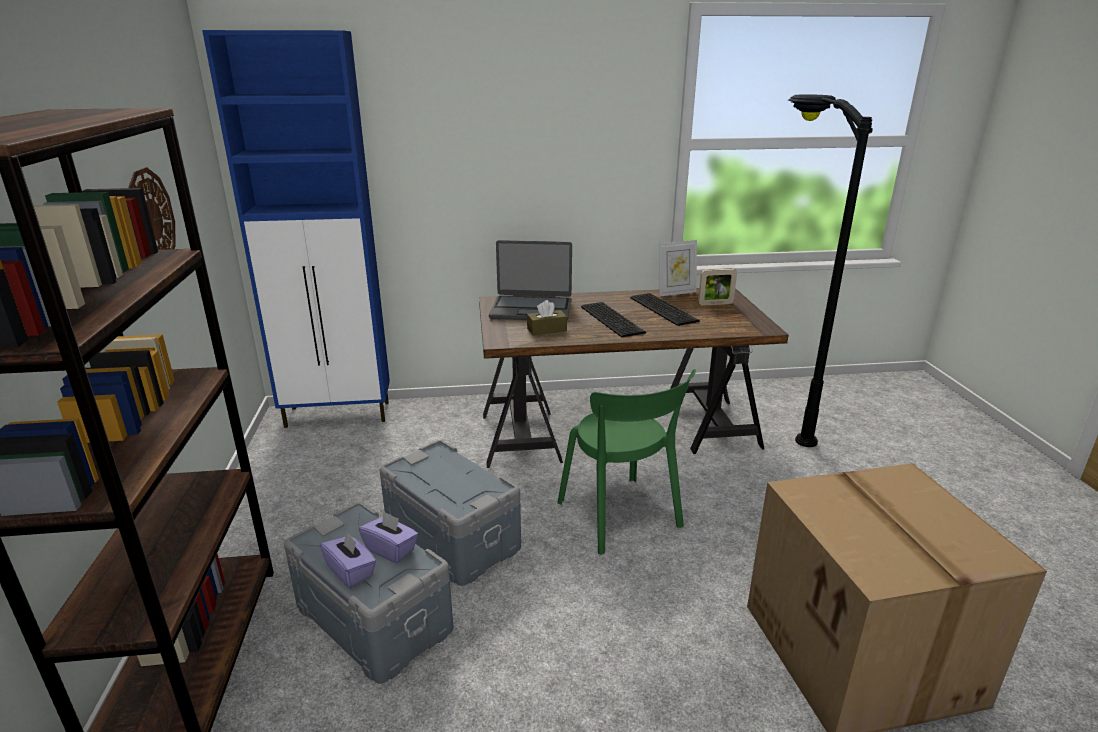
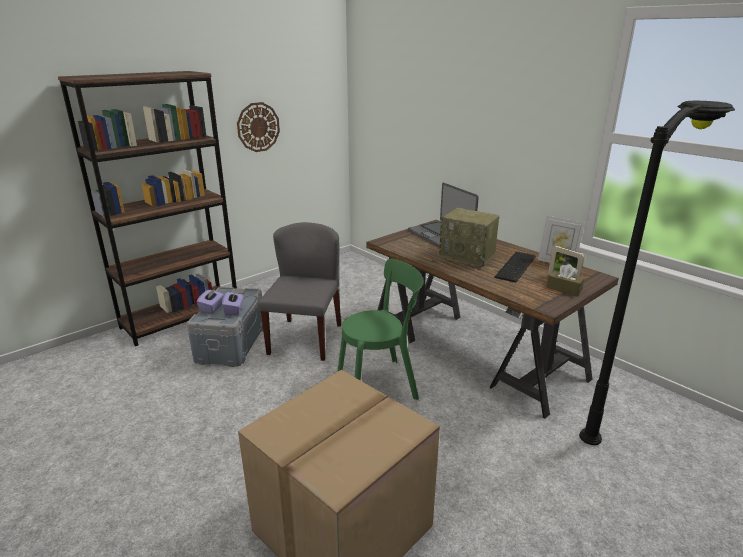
camera: 55 degrees right, 0 degrees up
(339, 414) = (366, 267): blue cabinet -> none
(453, 537) = (305, 338): grey storage box -> grey chair
(546, 329) = (418, 246): brown tissue box -> brown tissue box (564, 288)
(612, 319) = (468, 257): keyboard -> radio
(621, 517) = (381, 383): green chair -> green chair turned 135 degrees counterclockwise

